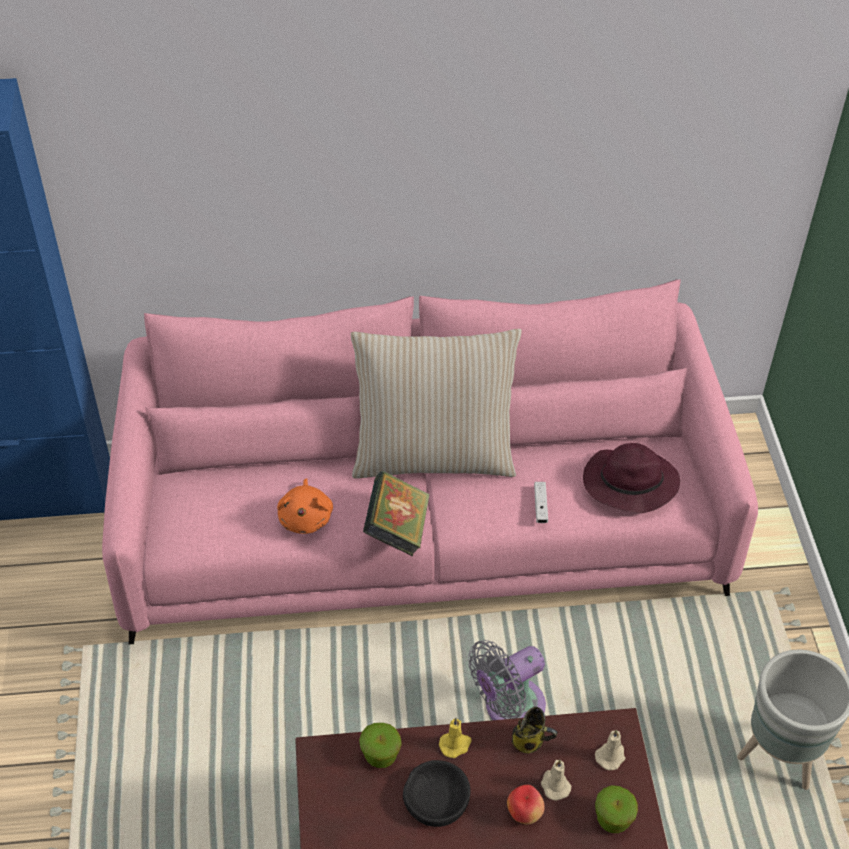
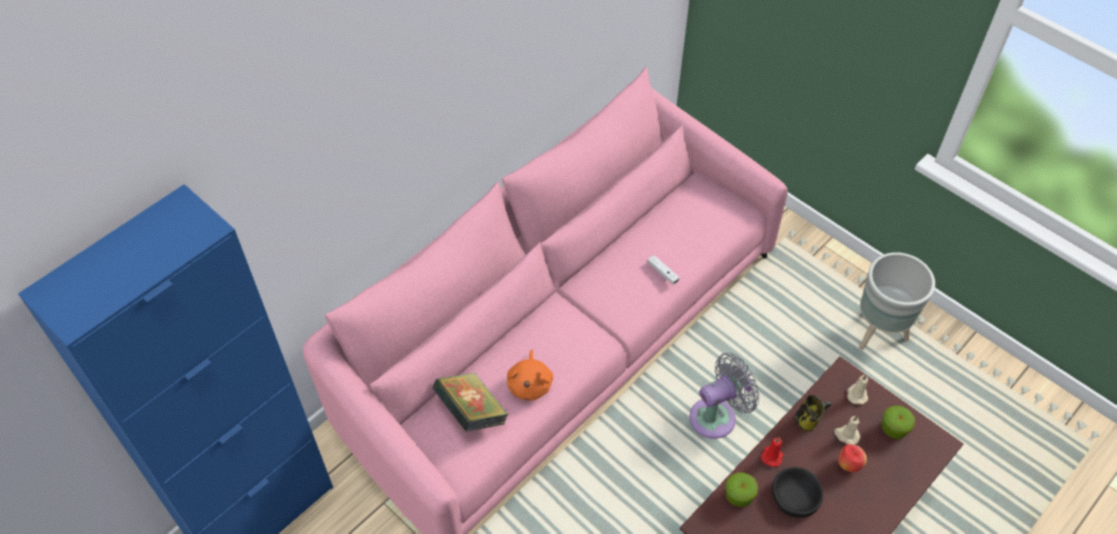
camera: 40 degrees left, 5 degrees up
(306, 517) = (530, 384): orange plush toy -> orange plush toy turned 45 degrees clockwise
(397, 529) = (594, 349): book -> book (471, 412)
(433, 456) = (566, 285): beige pillow -> none
(455, 744) = (772, 455): yellow candle -> red candle
(509, 708) = (717, 416): grey fan -> grey fan turned 135 degrees counterclockwise
(628, 484) = (697, 223): purple hat -> none

